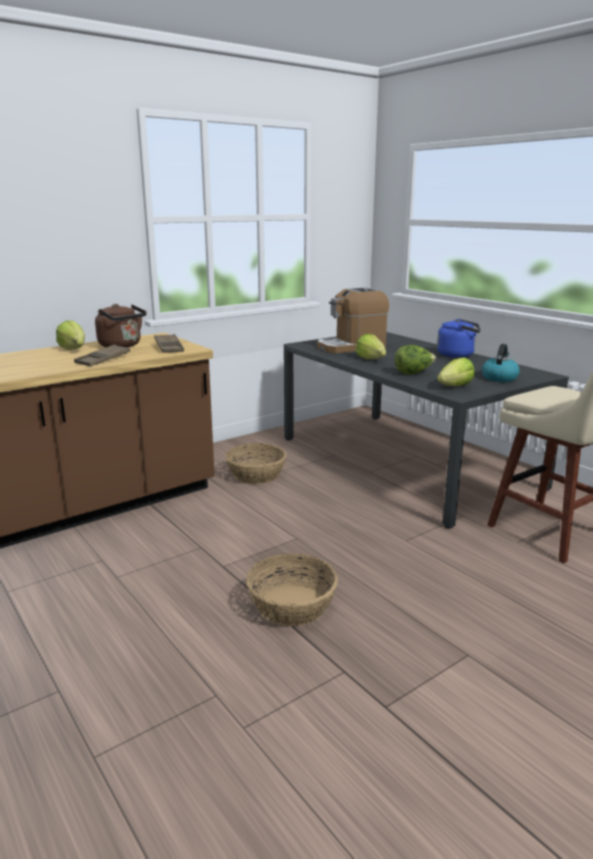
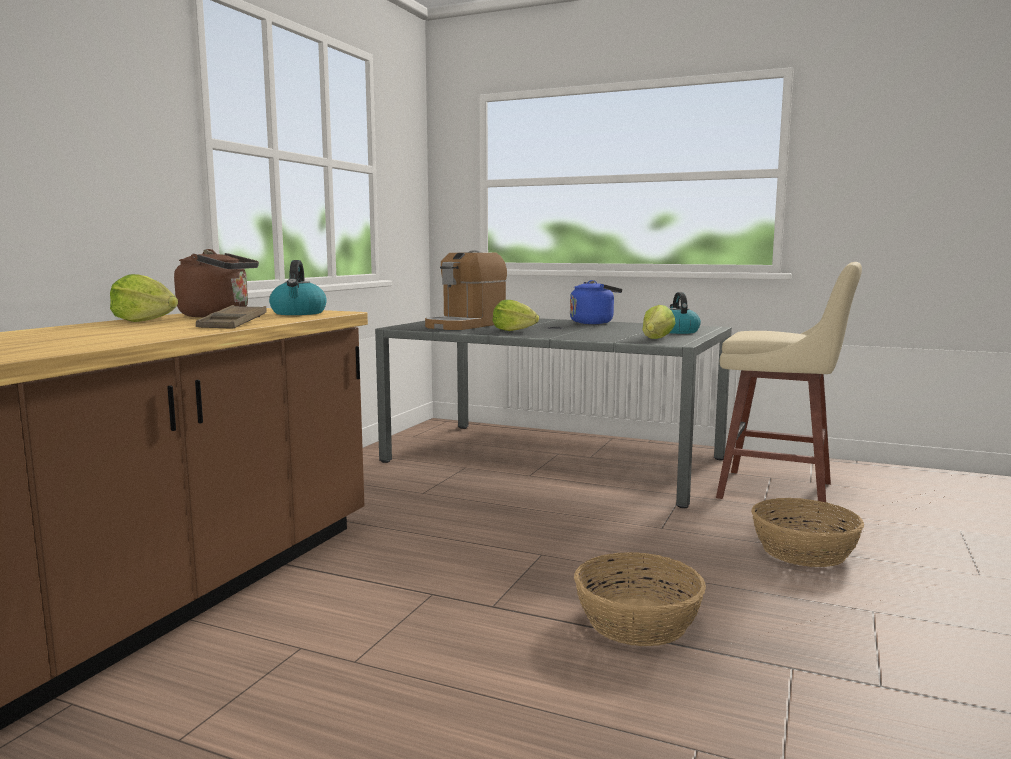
camera: 30 degrees left, 10 degrees down
(169, 347) = (299, 313): brown tray -> kettle
(256, 474) = (395, 502): basket -> basket (804, 551)
(413, 373) = (588, 335): lettuce -> none

